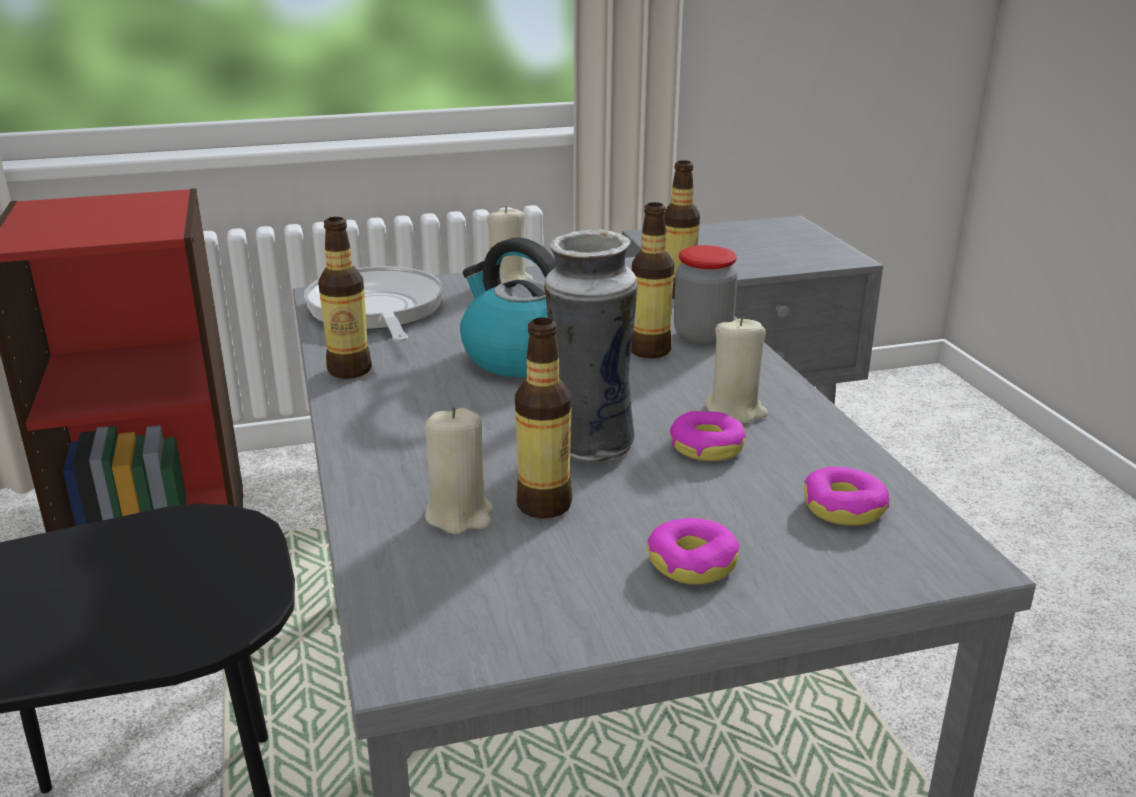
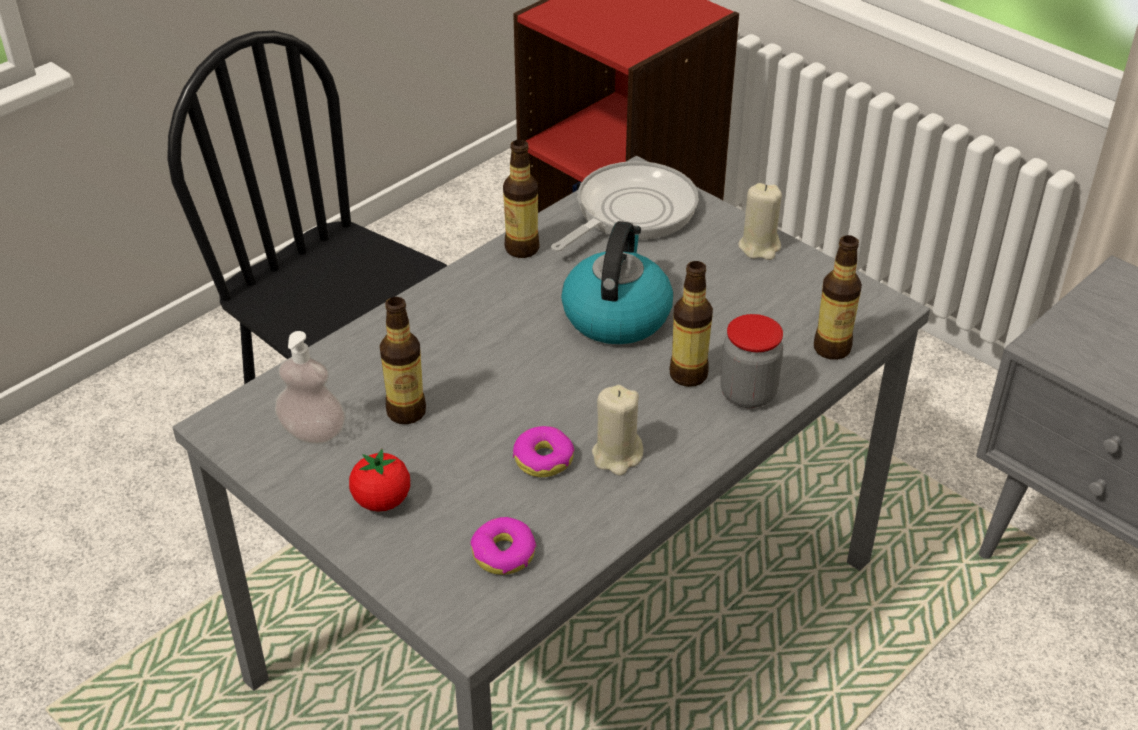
camera: 60 degrees right, 15 degrees up
(459, 515) = (369, 382): beige candle -> none
(511, 581) = (313, 432): none -> soap dispenser
(590, 447) = (499, 403): vase -> none
(693, 563) = (382, 501): donut -> tomato

